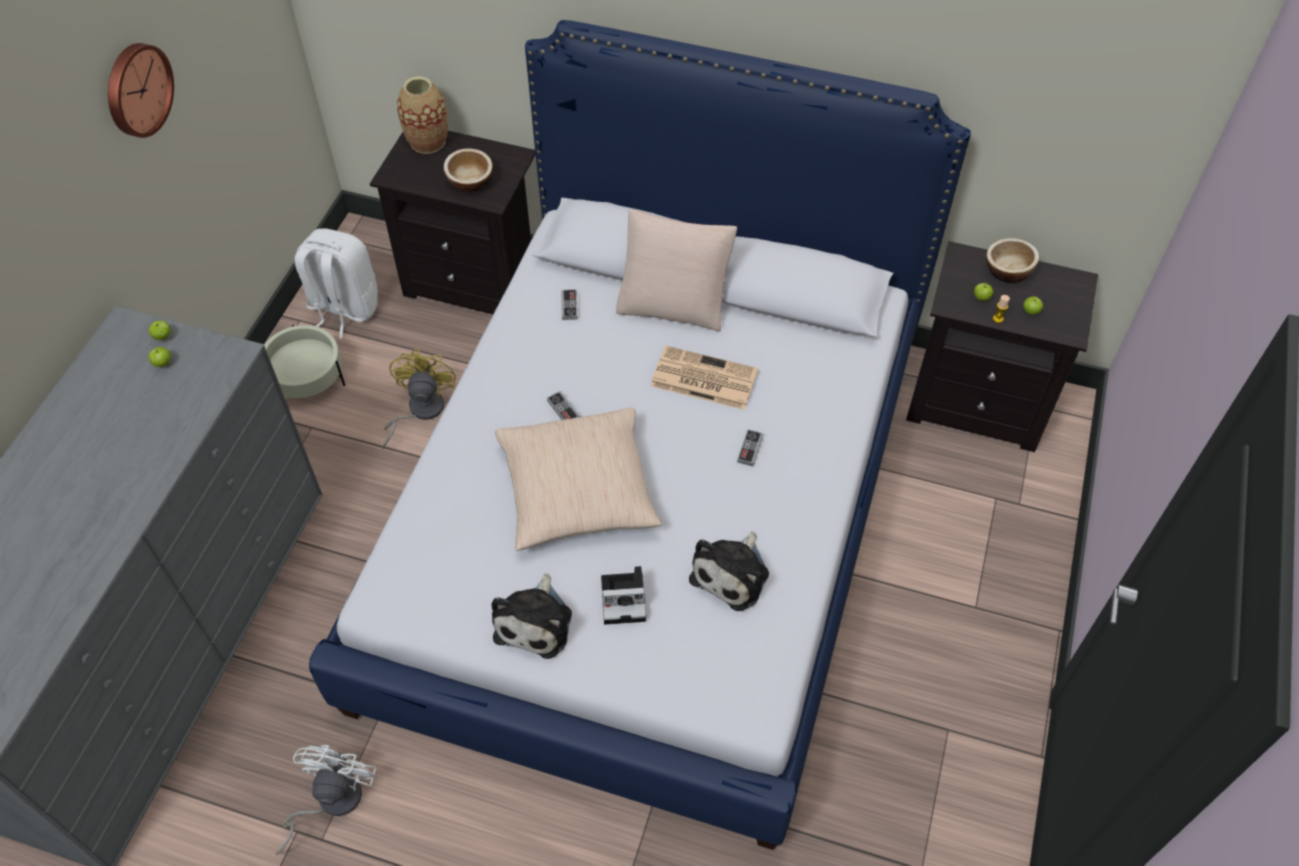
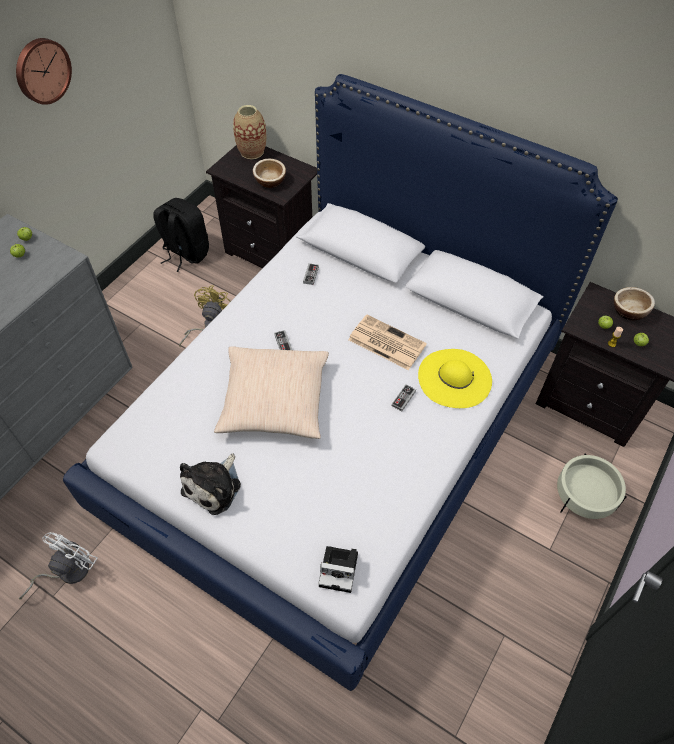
camera: 15 degrees right, 0 degrees up
(307, 378) = (148, 292): beige planter -> beige planter (584, 496)
(343, 308) = (185, 253): white backpack -> black backpack
(625, 598) = (281, 485): camera -> camera (340, 569)
(674, 300) = (383, 285): beige pillow -> none
(732, 574) = (363, 485): plush toy -> none
(808, 407) = (454, 378): none -> yellow hat

